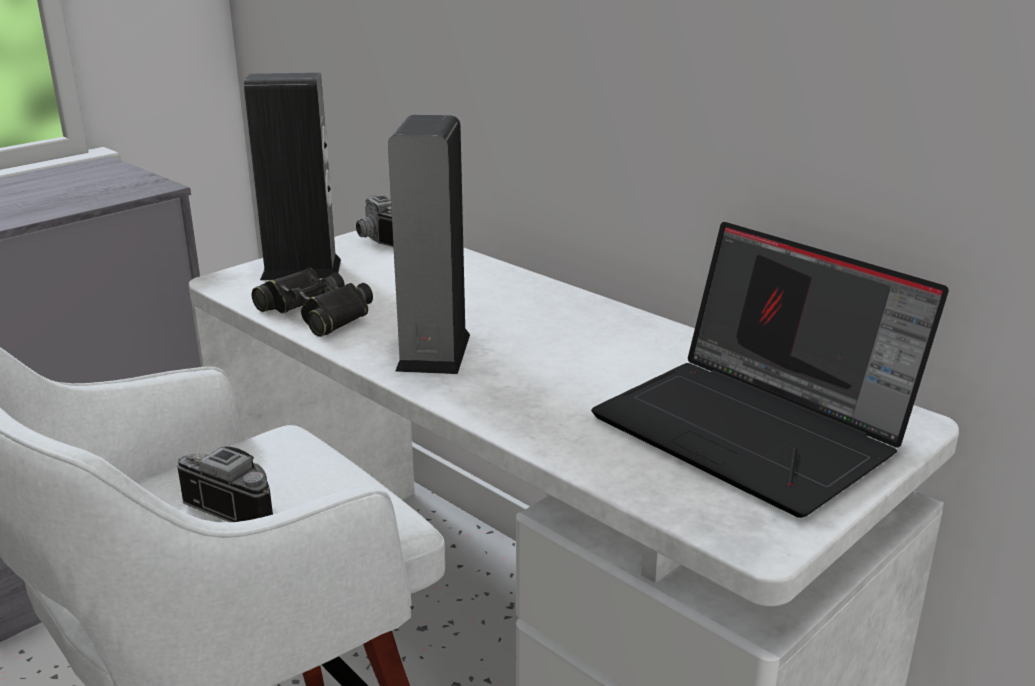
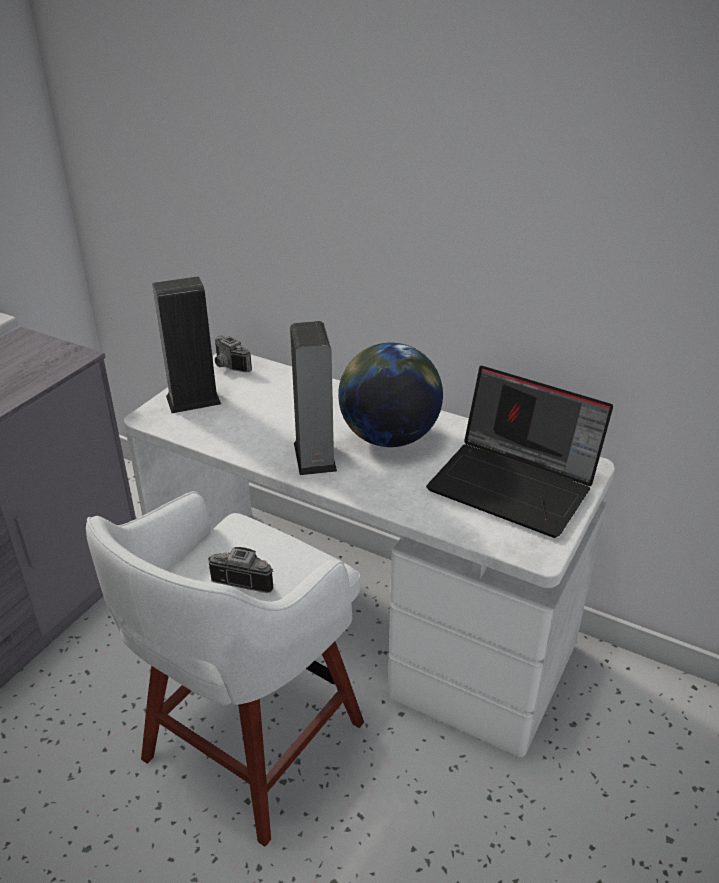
camera: 15 degrees left, 10 degrees up
(317, 313) = (226, 436): black binoculars -> none
(567, 342) = (388, 437): none -> globe

